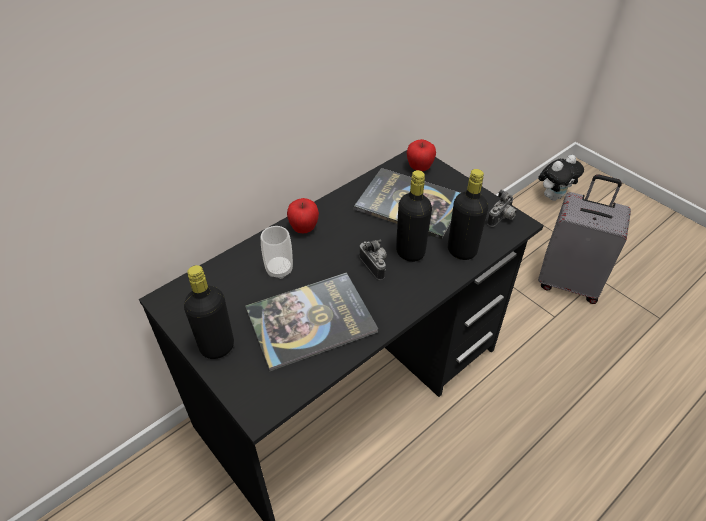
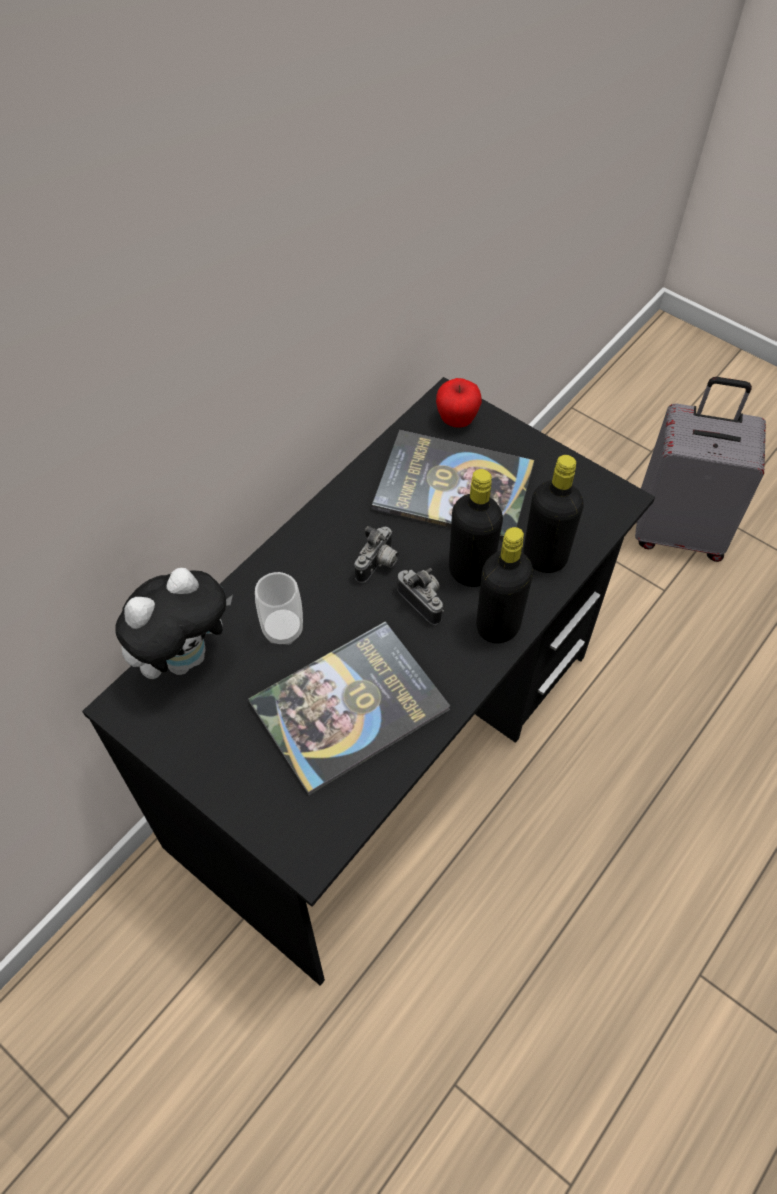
camera: 10 degrees left, 10 degrees up
(217, 347) = (223, 769): black bottle -> black bottle (498, 626)
(304, 229) = (303, 553): apple -> none
(502, 219) = (594, 495): camera -> camera (378, 565)
(553, 196) = (639, 386): plush toy -> plush toy (185, 656)

